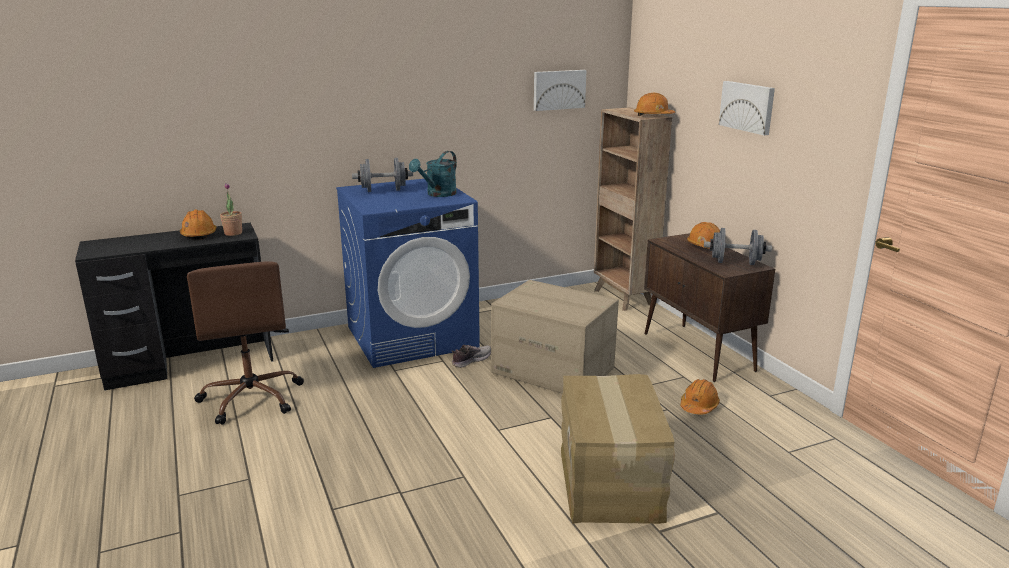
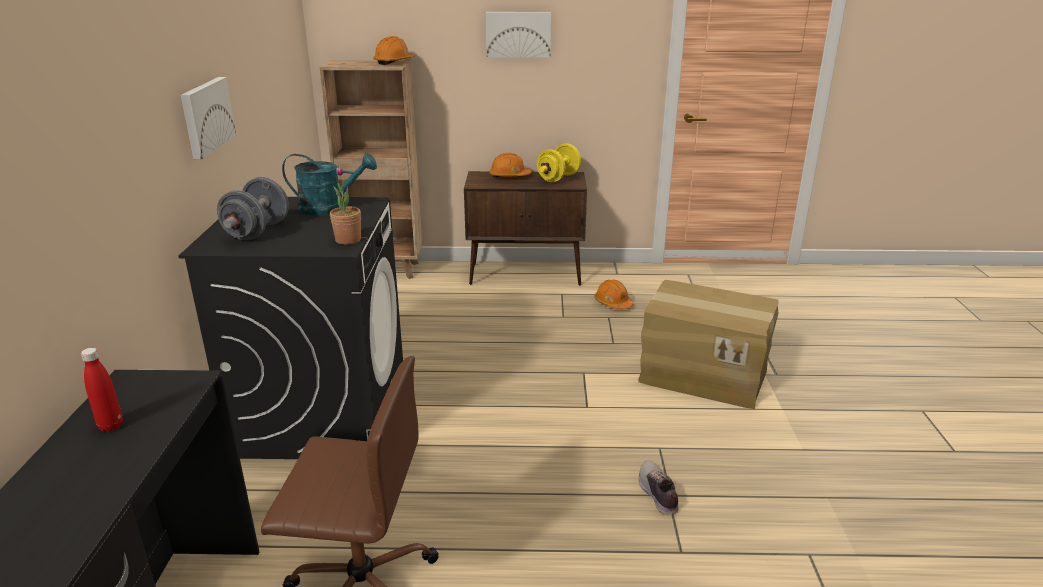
camera: 65 degrees left, 5 degrees up
(199, 234) = (111, 426): orange hard hat -> red bottle
(233, 233) = (159, 390): potted plant -> potted plant (348, 240)
(412, 337) = (323, 412): blue washing machine -> black washing machine
(438, 194) = (329, 208): turquoise watering can -> turquoise watering can turned 60 degrees counterclockwise
(471, 360) = (428, 386): shoe -> shoe (657, 494)
(554, 370) = (495, 346): cardboard box -> none
(558, 89) = (280, 50): picture -> picture (205, 116)
(735, 262) = (558, 178): grey dumbbell -> yellow dumbbell

